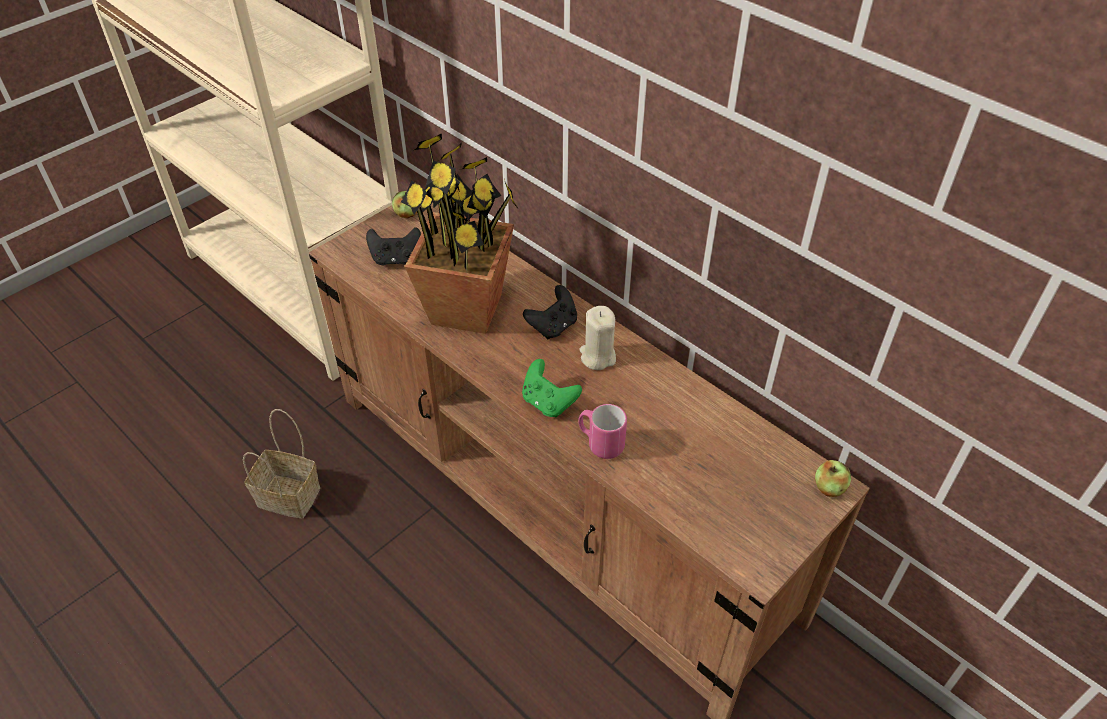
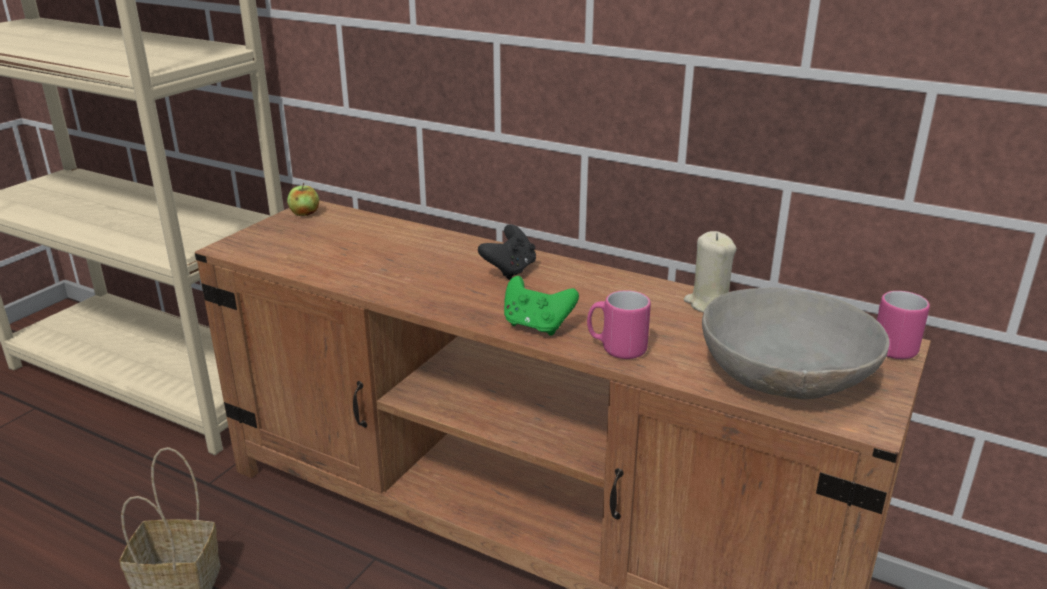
camera: 15 degrees left, 20 degrees down
(396, 259) = (304, 244): black game controller -> none
(467, 308) = (404, 269): potted plant -> none
(597, 356) = (572, 285): beige candle -> beige candle (708, 303)
(722, 503) = (786, 375): none -> grey bowl
(829, 488) = (890, 345): apple -> pink mug

